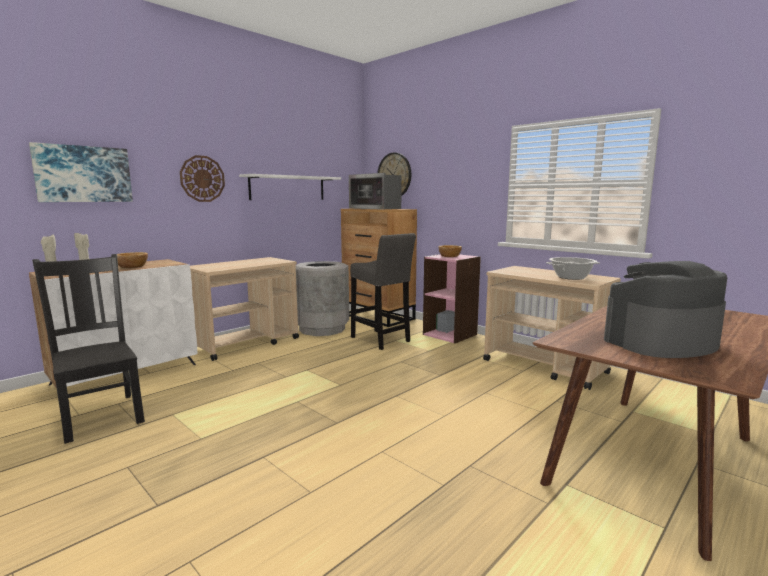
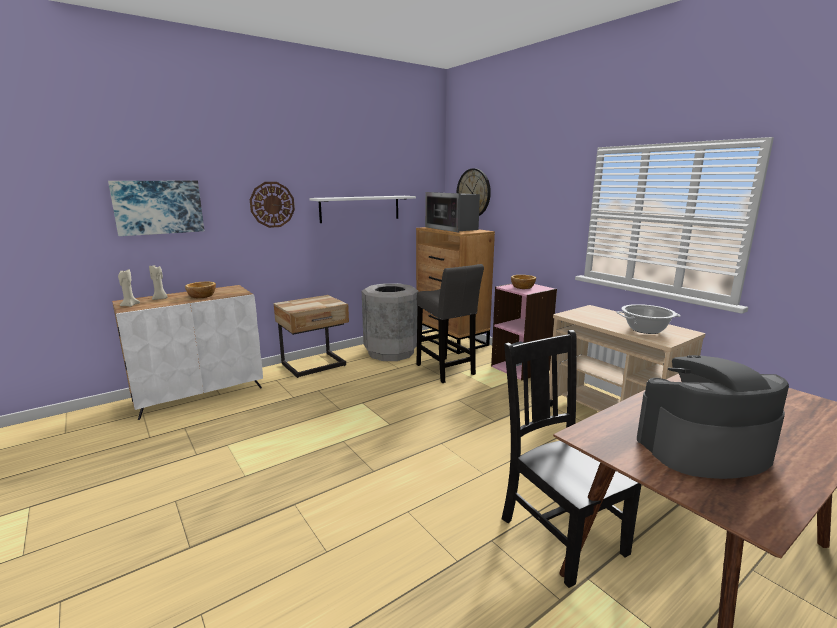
camera: 10 degrees right, 5 degrees up
(101, 415) = (167, 439): black chair -> black chair (559, 532)
(247, 343) = (315, 365): beige cart -> beige nightstand

